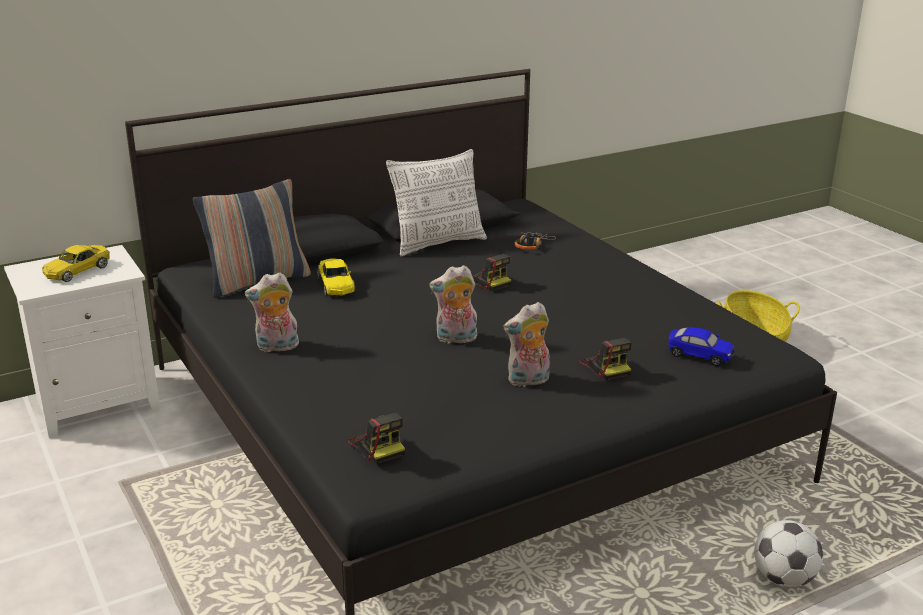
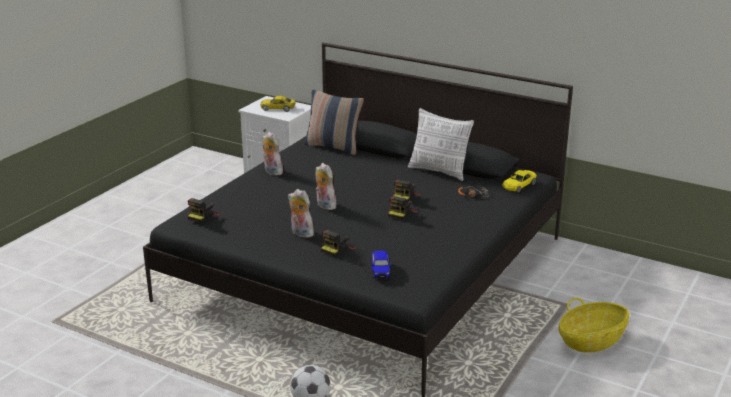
camera: 60 degrees right, 0 degrees up
(336, 285) = (352, 163): yellow toy car -> yellow toy car (519, 185)
(538, 297) = (401, 213): none -> camera

